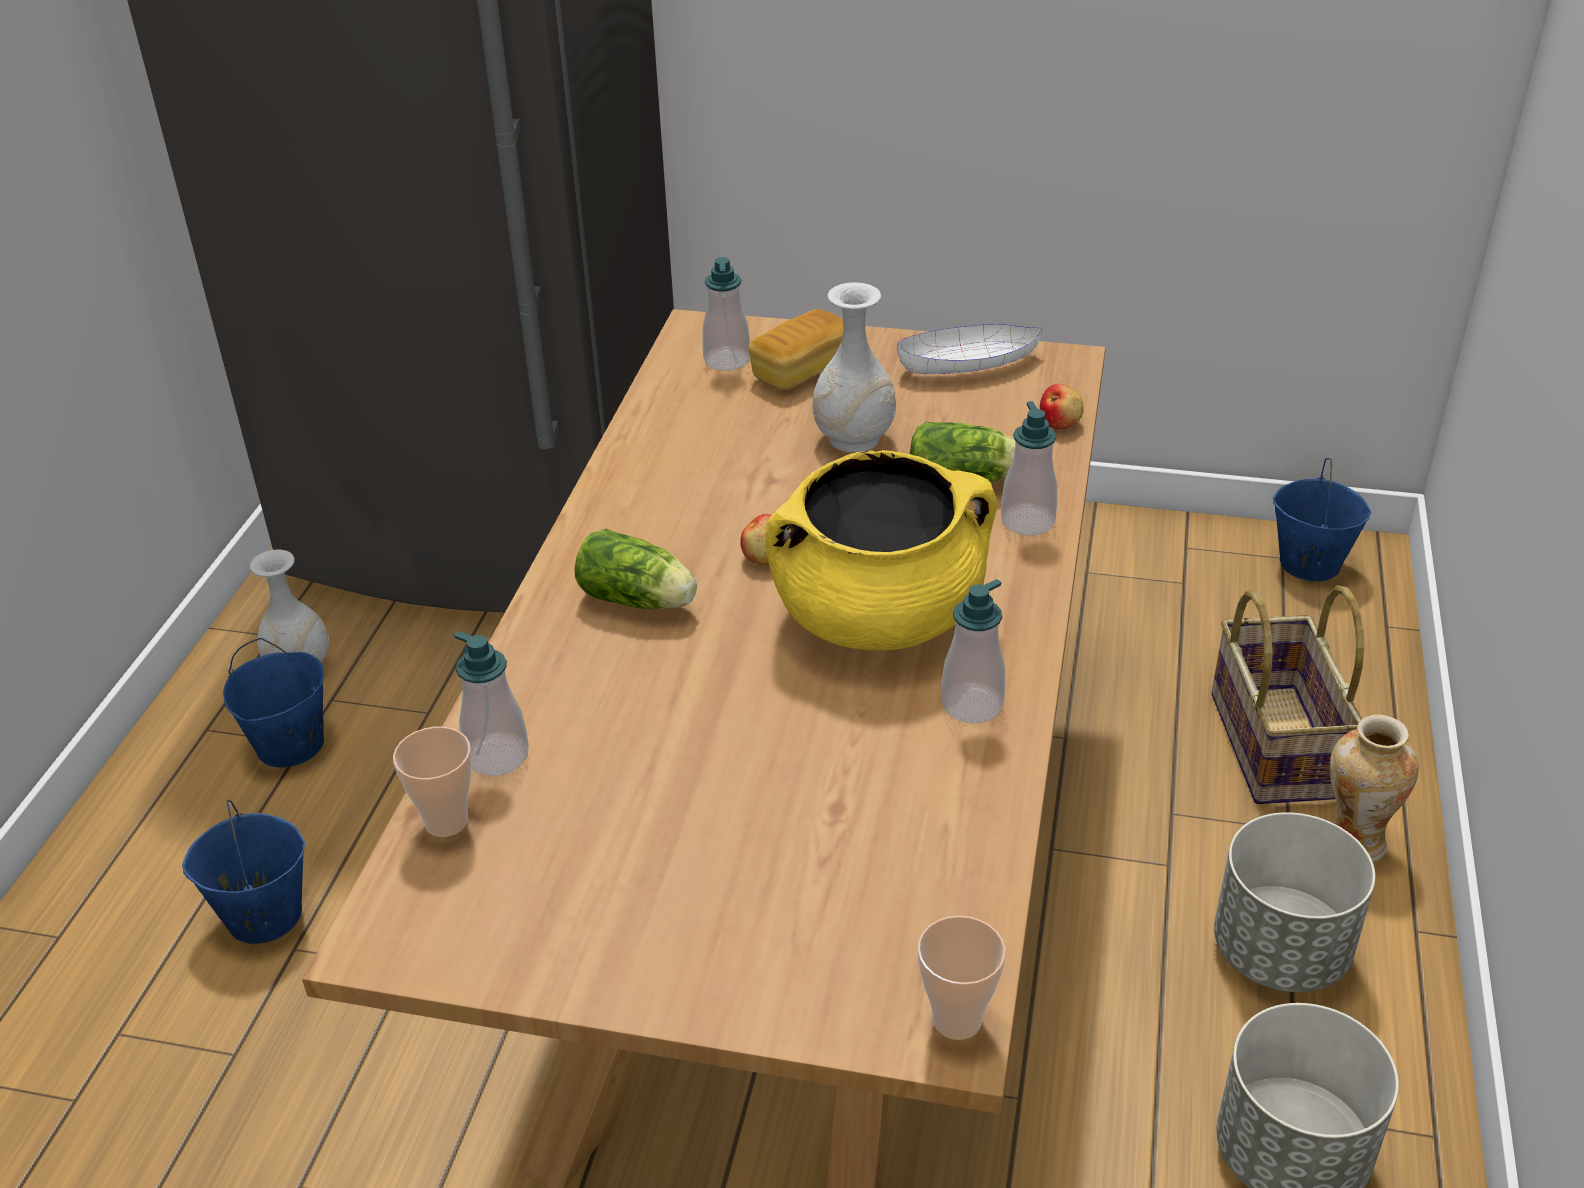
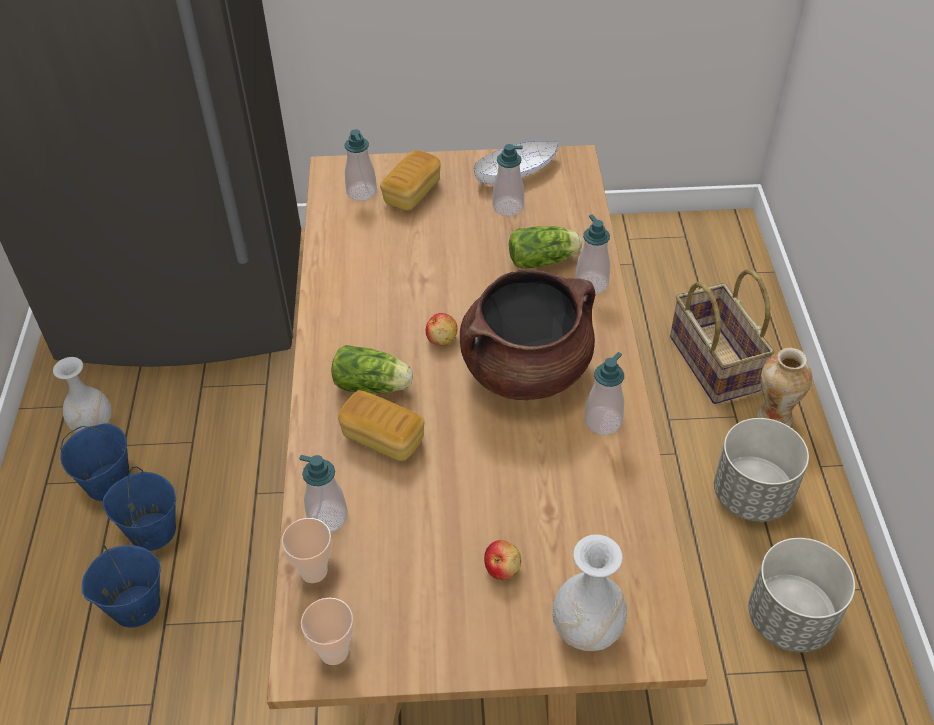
camera: 15 degrees left, 10 degrees up
(623, 669) = (383, 438): none -> bread
(854, 439) = (465, 240): white vase -> white vase (587, 630)
(878, 616) = (526, 369): yellow cooking pot -> brown cooking pot
(937, 407) = (508, 207): none -> soap dispenser
(957, 1020) = (666, 636): cup -> cup (334, 652)
(1059, 423) = (586, 207): apple -> apple (502, 568)
(1308, 564) = (701, 238): blue bucket -> blue bucket (152, 531)

